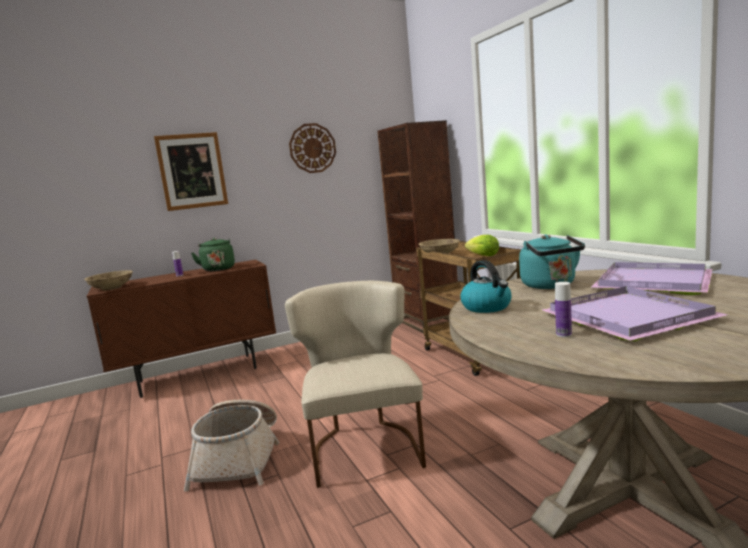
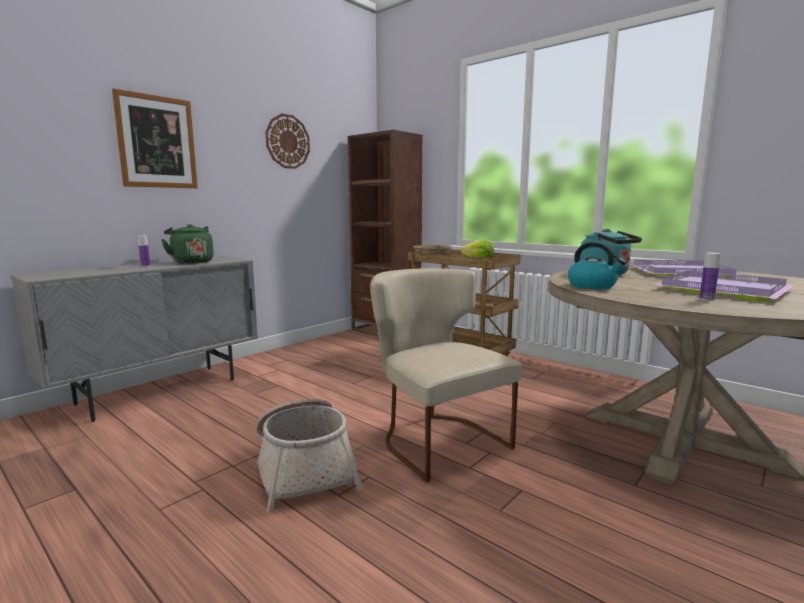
camera: 25 degrees left, 0 degrees up
(112, 288) = (57, 275): beige bowl -> none
(199, 375) = (159, 391): brown cabinet -> grey cabinet

